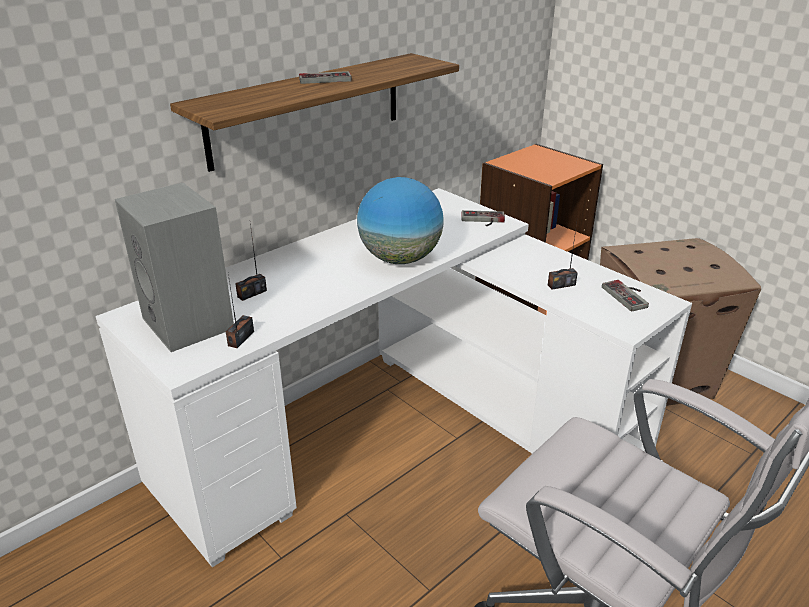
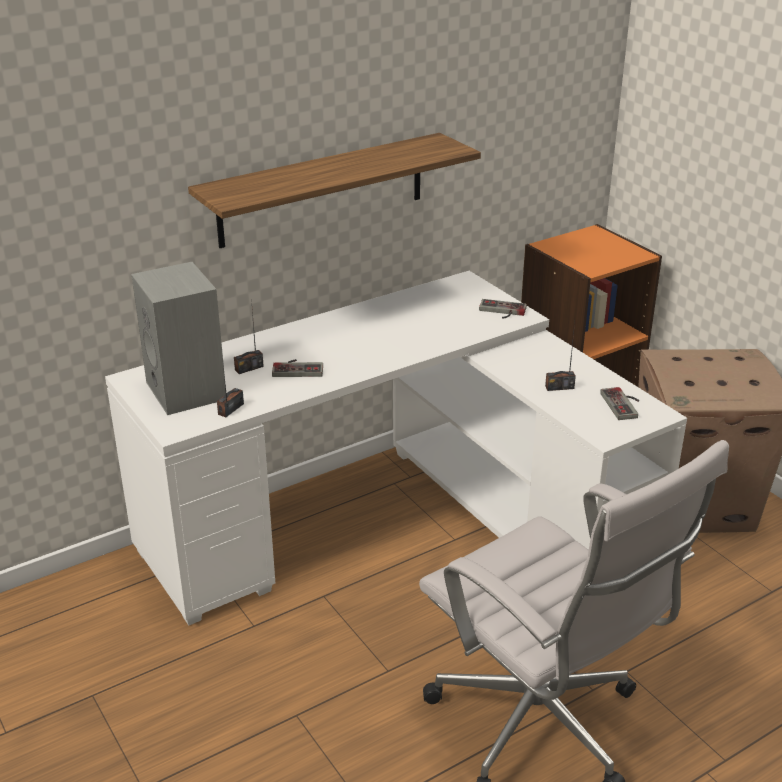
camera: 10 degrees right, 0 degrees up
(324, 78) = (338, 163): game controller -> game controller (298, 368)
(400, 259) = (401, 346): globe -> none

